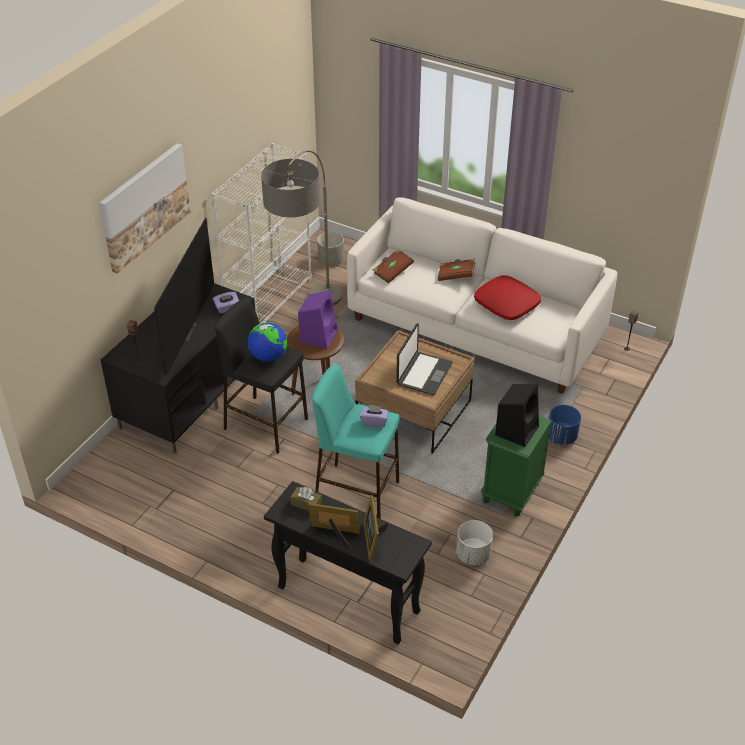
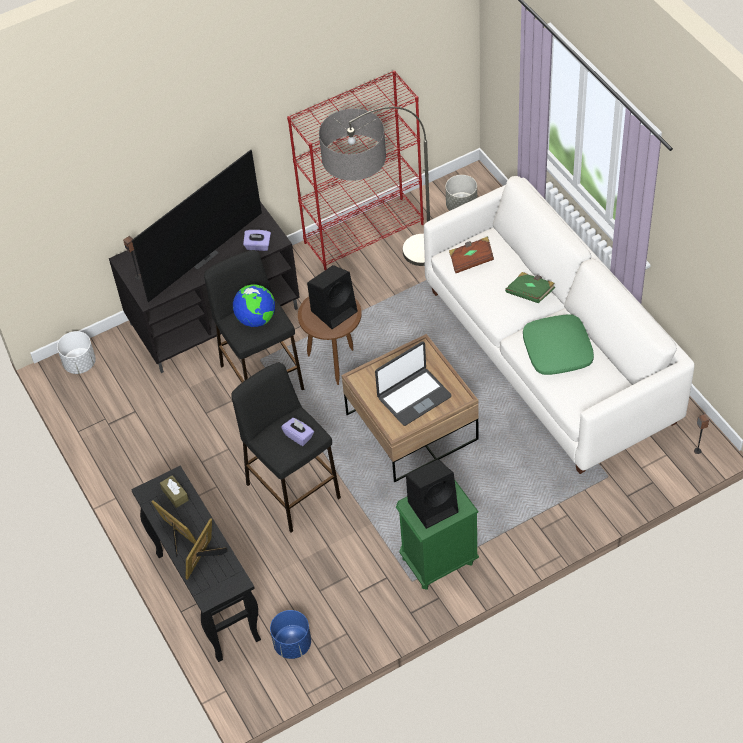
camera: 35 degrees right, 10 degrees up
(144, 206) = (183, 123): picture -> none
(269, 300) = (364, 233): white bookcase -> red bookcase
(318, 335) = (334, 310): purple speaker -> black speaker
(356, 492) = (292, 490): turquoise stool -> black stool
(456, 276) = (530, 293): brown book -> green book
(473, 555) = (351, 608): white planter -> white planter (79, 364)
(507, 304) = (558, 351): red pillow -> green pillow
(561, 437) = (539, 523): blue planter -> blue planter (292, 644)

